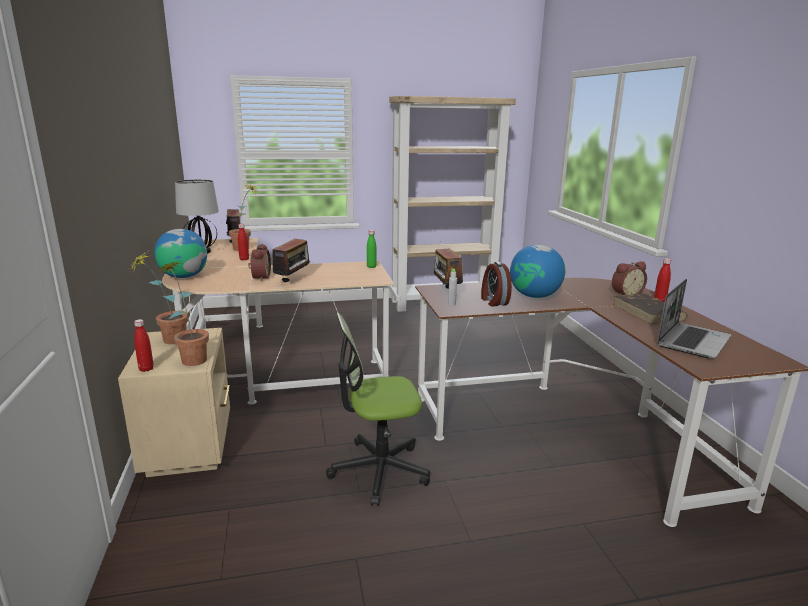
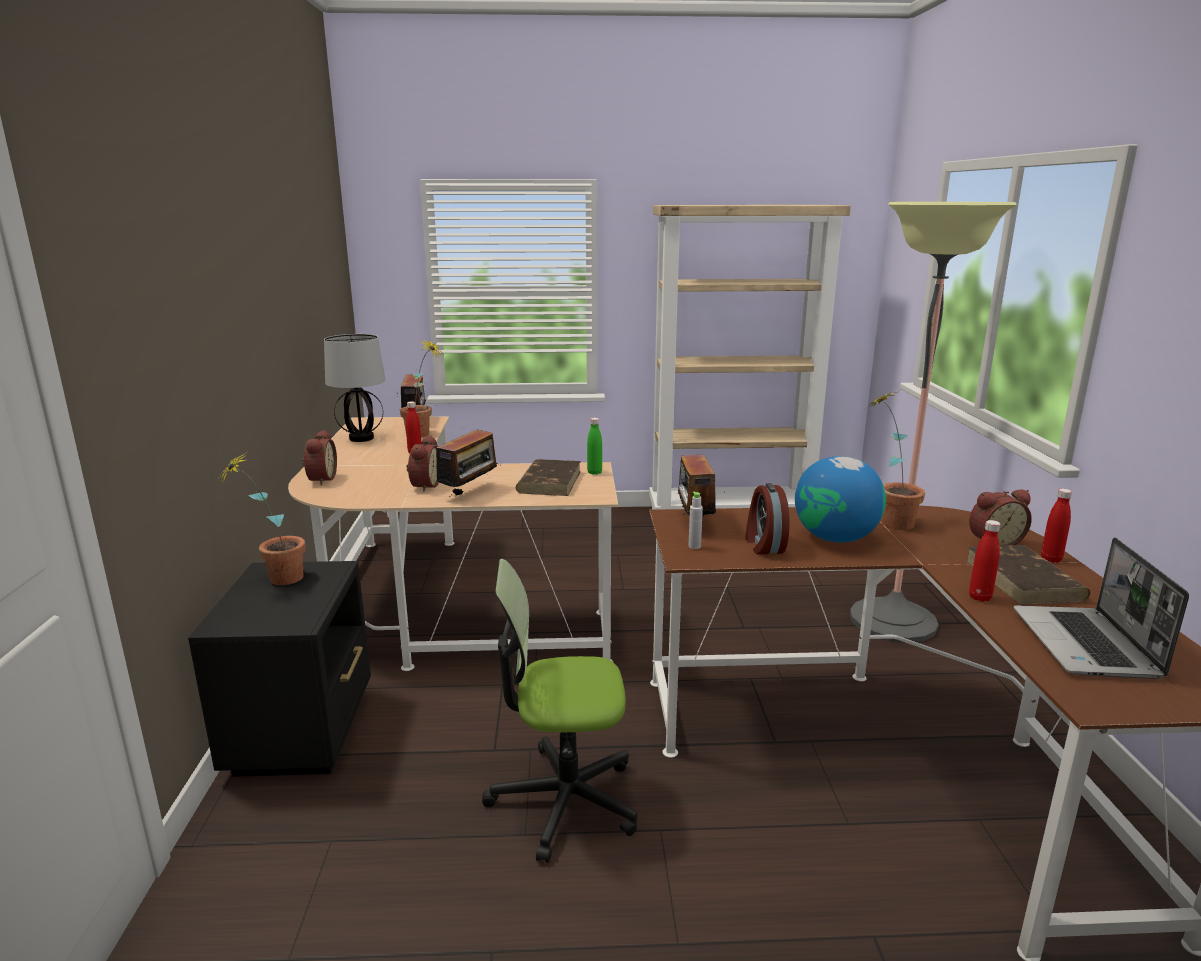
camera: 10 degrees right, 0 degrees up
(146, 369) = (230, 625): red bottle -> red bottle (979, 597)
(184, 276) = (320, 479): globe -> alarm clock
(190, 358) = (296, 611): potted plant -> potted plant (888, 521)
(190, 445) = (305, 731): beige nightstand -> black nightstand
(344, 272) = (549, 481): none -> brown book
(555, 355) = (893, 621): none -> floor lamp
(692, 341) = (1086, 645): laptop -> laptop turned 135 degrees clockwise

